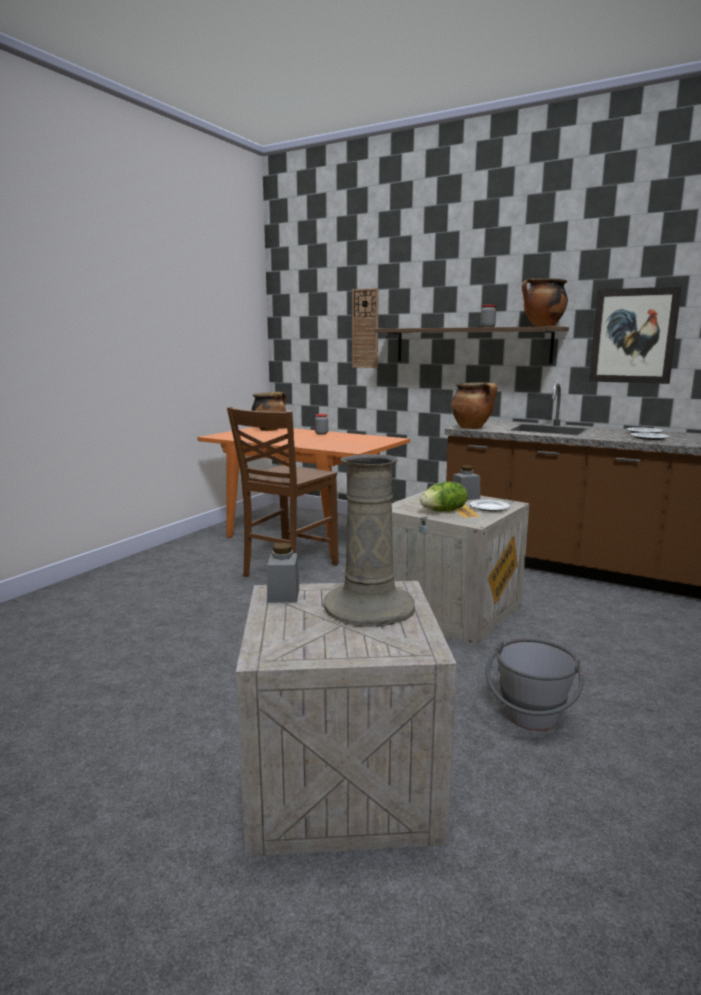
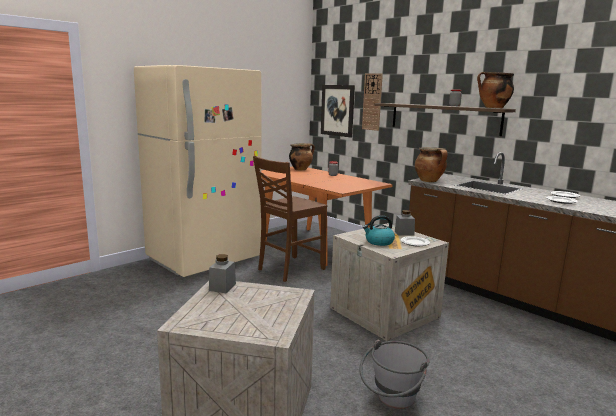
camera: 15 degrees right, 0 degrees up
(153, 572) = (204, 259): none -> beige fridge
(369, 607) = (267, 303): beige vase -> none
(444, 511) = (379, 242): lettuce -> kettle
(633, 336) = (565, 118): picture -> picture (337, 110)

